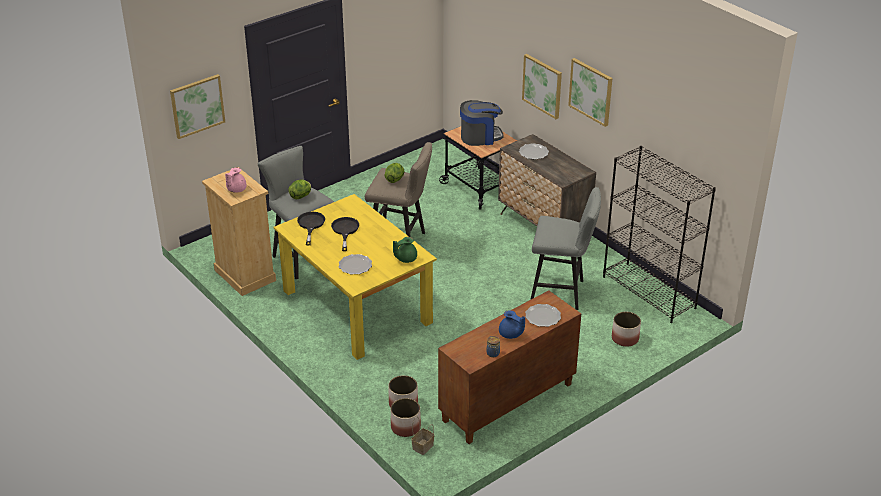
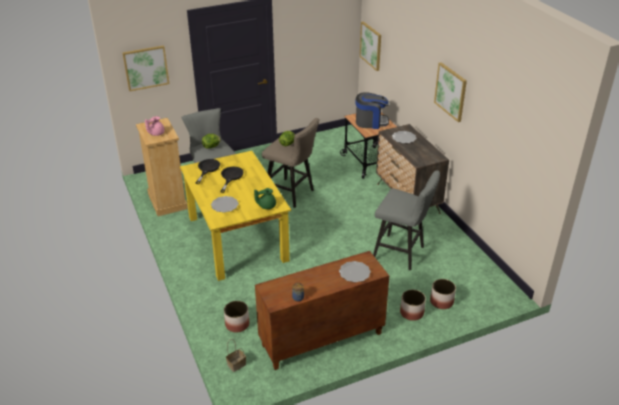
camera: 15 degrees right, 0 degrees up
(405, 427) = (230, 345): planter -> planter (411, 313)
(510, 334) = (320, 283): blue teapot -> none
(542, 86) = (418, 85): picture -> picture (371, 45)
(649, 292) = (476, 266): black bookcase -> none

